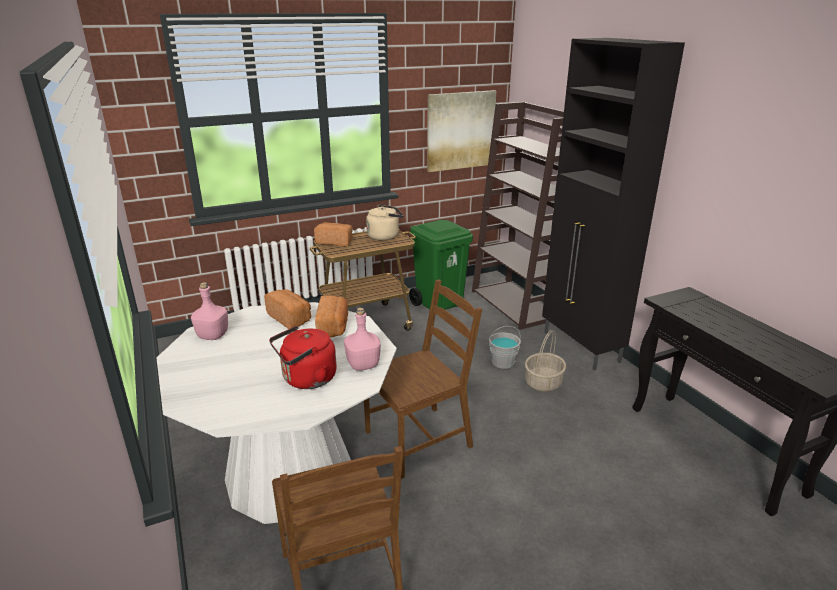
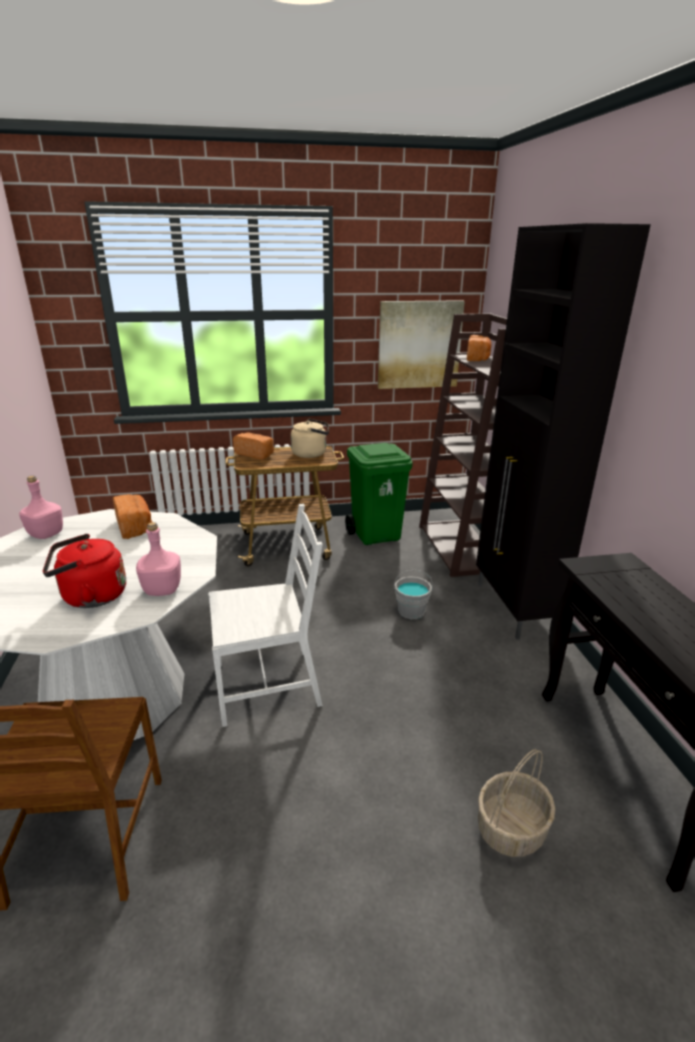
camera: 15 degrees right, 0 degrees up
(333, 327) = (169, 543): bread -> bread (478, 359)
(419, 439) = (268, 684): brown chair -> white chair
(543, 382) = (445, 643): basket -> basket (511, 828)

